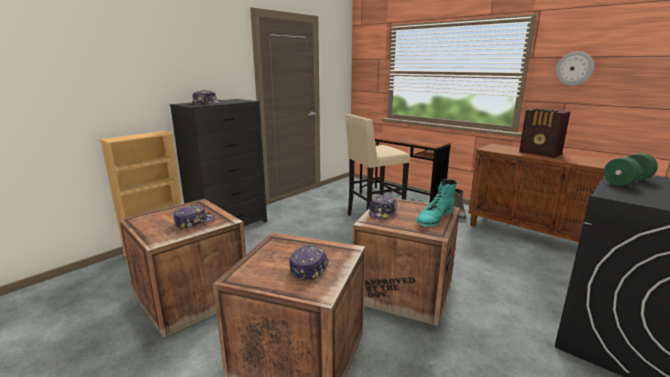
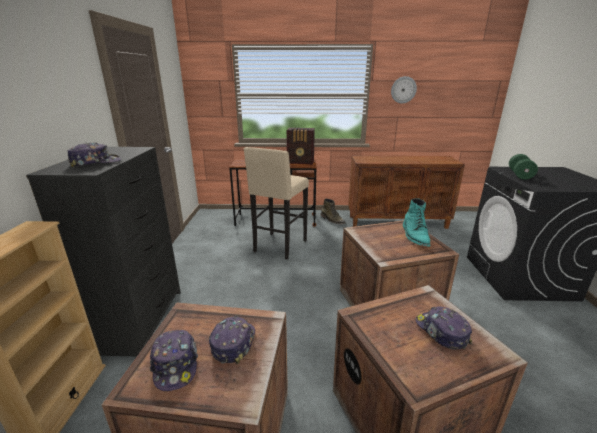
camera: 40 degrees left, 5 degrees up
(382, 213) = (377, 245): cap -> cap (175, 365)
(540, 153) = (397, 159): radio -> radio (301, 162)

